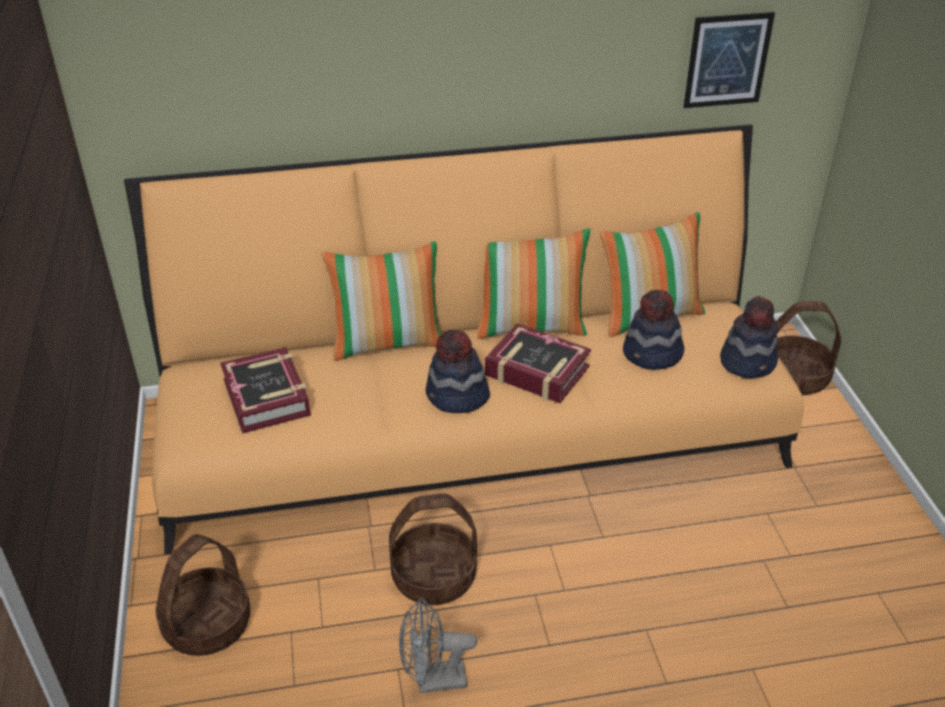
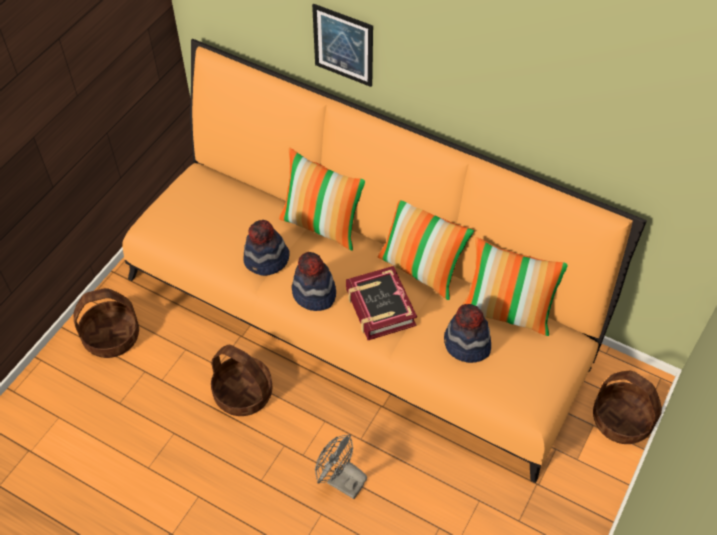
camera: 40 degrees right, 15 degrees up
(267, 397) = (213, 223): book -> none
(433, 680) = (184, 453): grey fan -> grey fan (340, 481)
(727, 60) = (636, 163): picture -> picture (343, 45)
(748, 362) = (525, 394): hat -> hat (266, 260)

